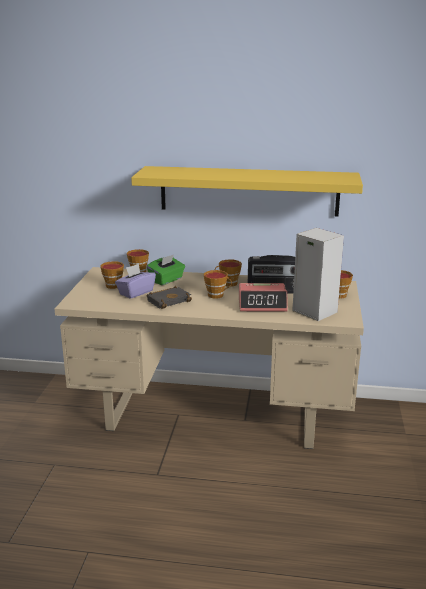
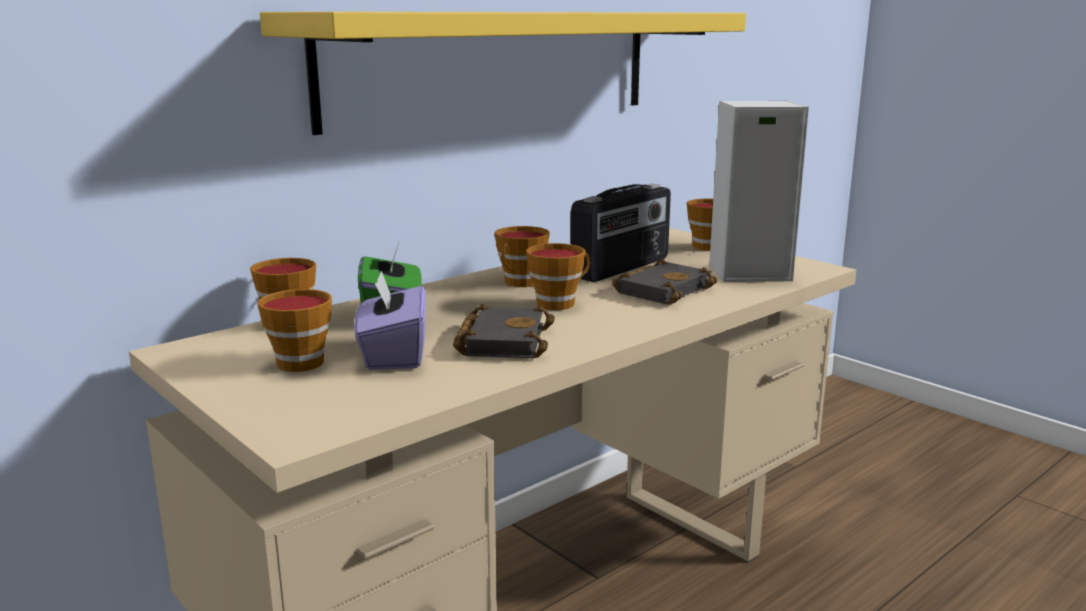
camera: 50 degrees left, 5 degrees down
(262, 304) = (662, 289): alarm clock -> black book

